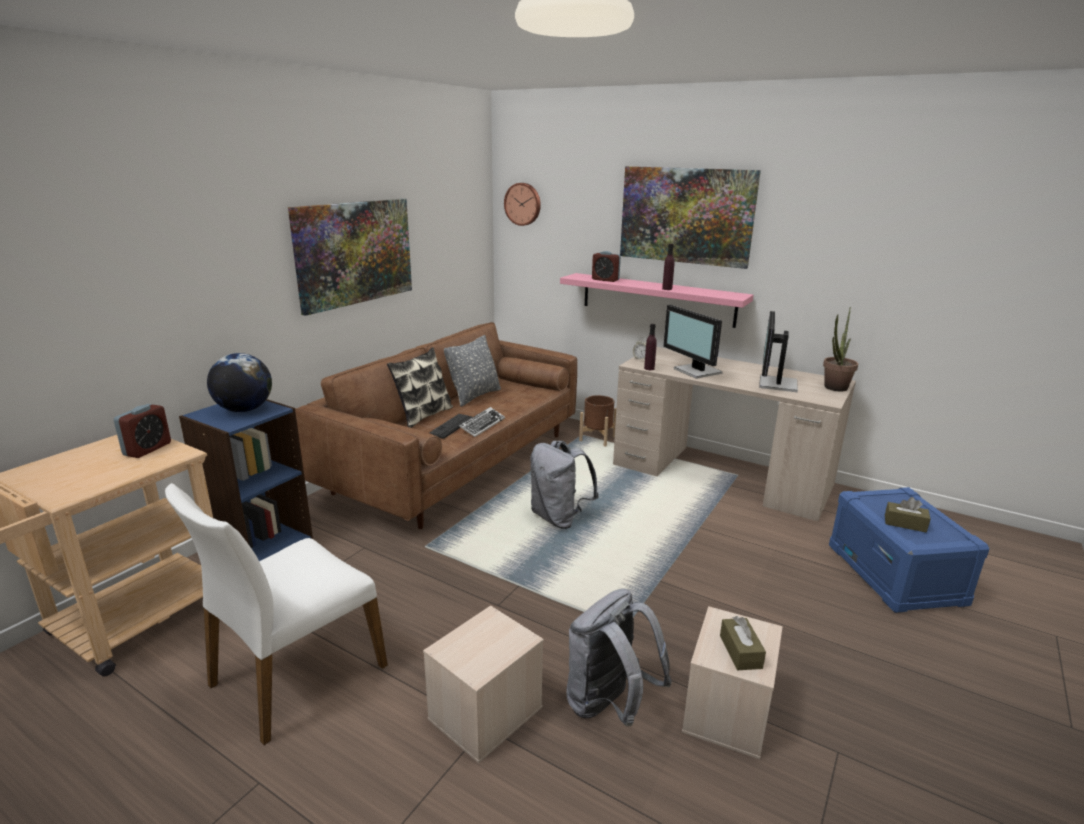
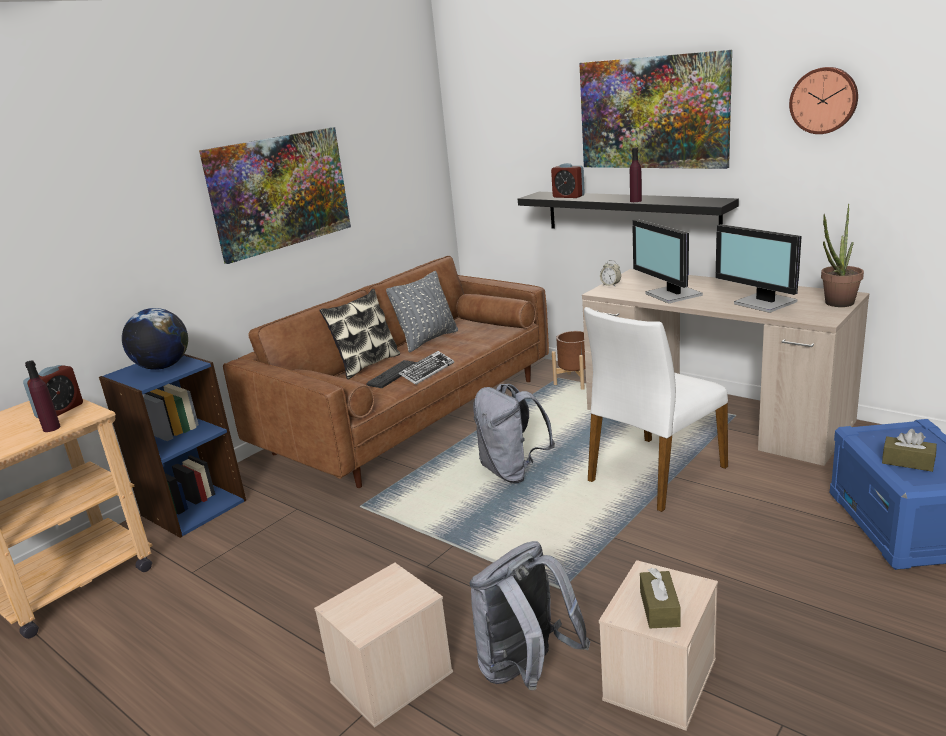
camera: 10 degrees right, 0 degrees up
(296, 675) = (207, 638): white chair -> white chair (654, 474)
(523, 204) = (475, 118): wall clock -> wall clock (824, 100)
(649, 368) = (616, 295): purple bottle -> purple bottle (51, 428)
(657, 299) = (630, 214): pink shelf -> black shelf
(775, 384) = (764, 303): monitor -> monitor turned 60 degrees counterclockwise

